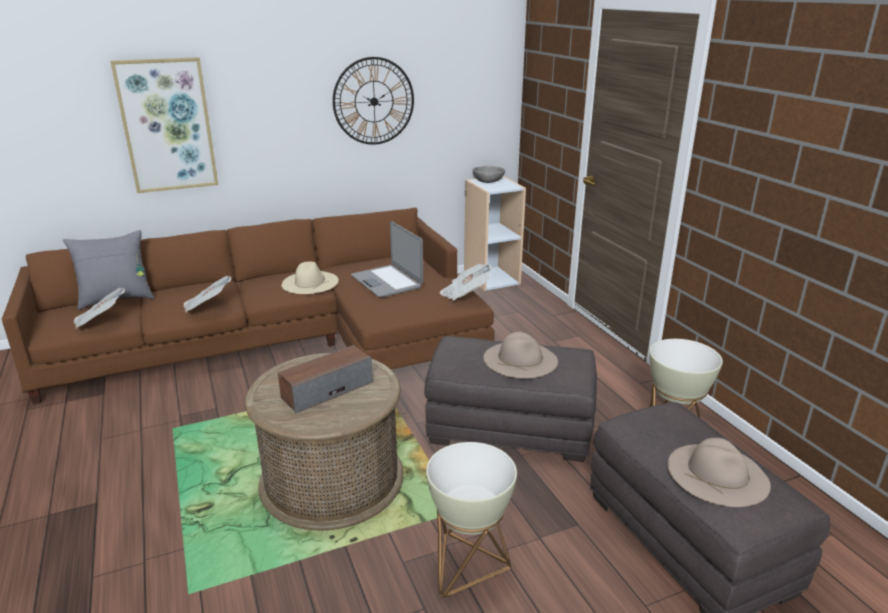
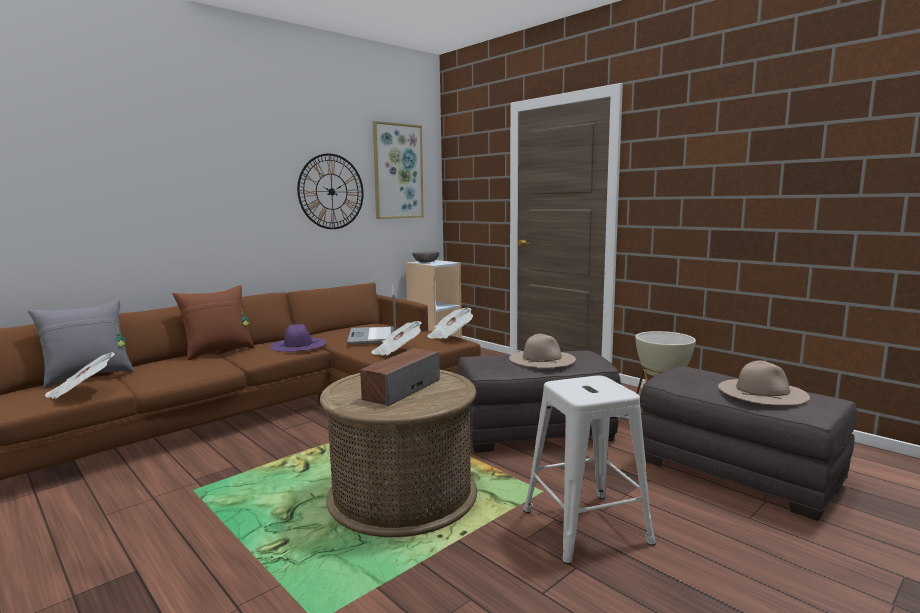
camera: 20 degrees left, 15 degrees down
(167, 126) = (142, 202): picture -> picture (398, 171)
(208, 306) = (203, 369): newspaper -> newspaper (397, 352)
(235, 282) = (218, 352): none -> brown pillow
(310, 282) = (298, 344): beige hat -> purple hat
(387, 282) = (373, 336): laptop -> laptop turned 45 degrees clockwise
(469, 565) = (586, 526): planter -> white stool

